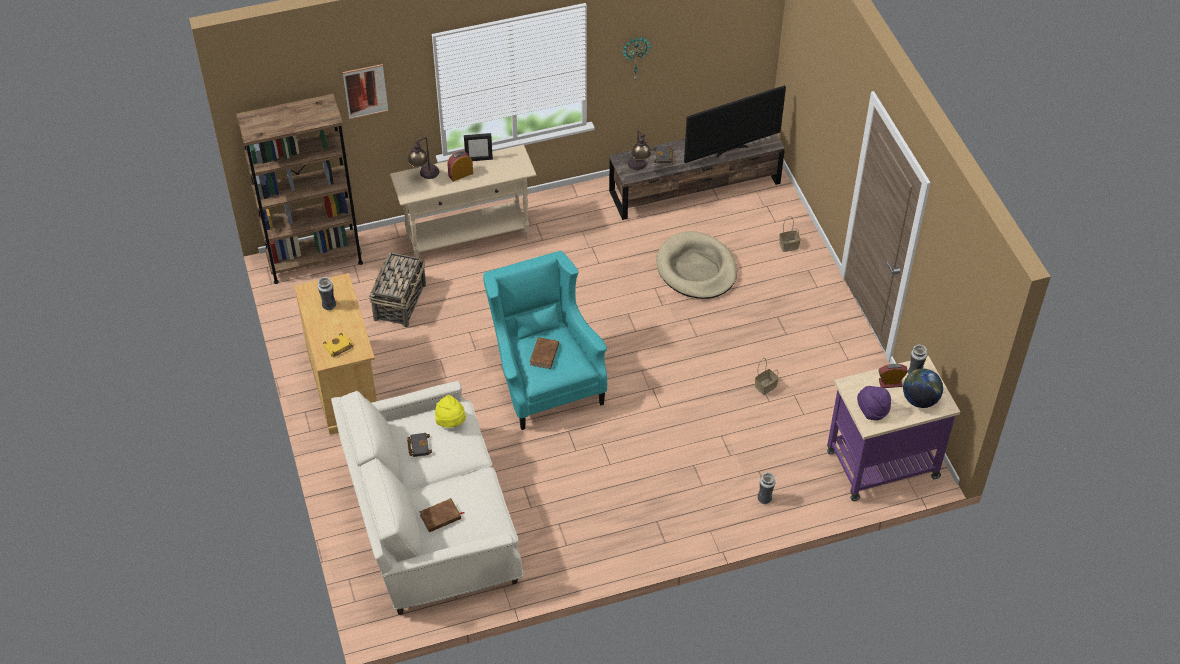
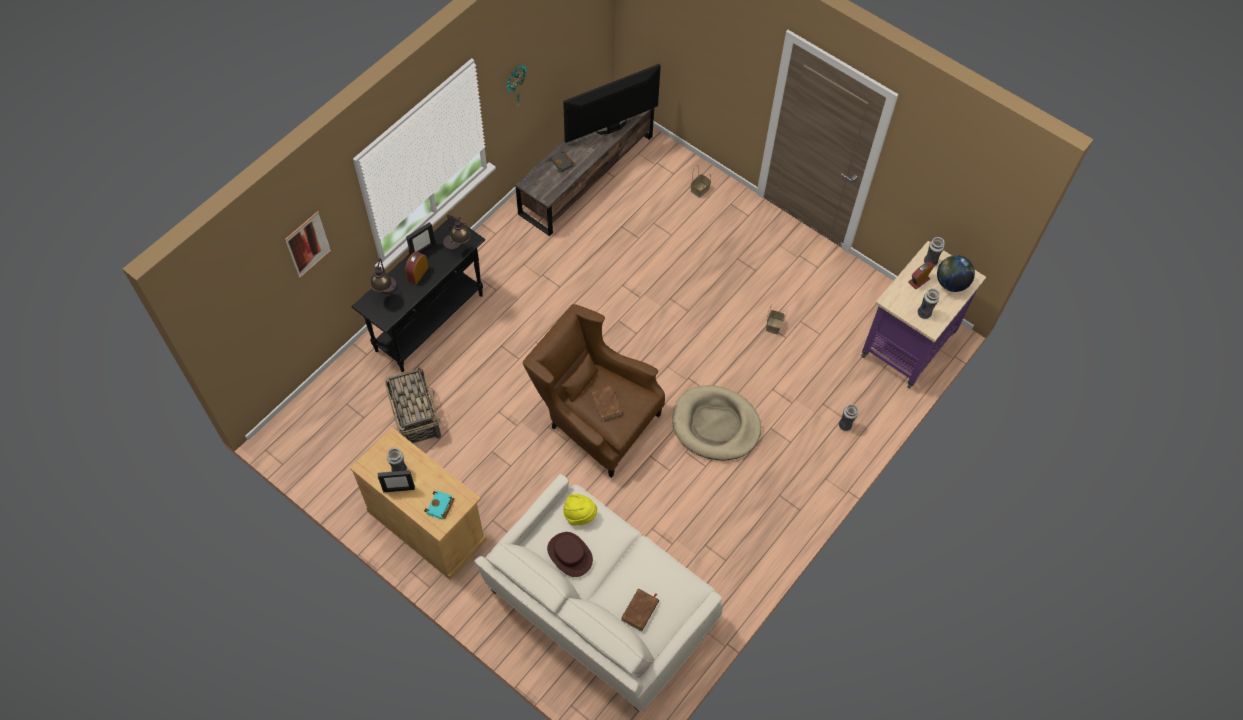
camera: 35 degrees left, 10 degrees up
(315, 259) = (305, 418): brown bookcase -> none
(318, 318) = (399, 488): none -> picture frame
(338, 347) = (440, 507): yellow book -> turquoise book
(418, 446) = (569, 555): black book -> brown hat
(468, 238) = (430, 322): beige console table -> black console table
(544, 379) = (595, 419): turquoise armchair -> brown armchair
(638, 168) = (549, 185): table lamp -> table lamp (458, 248)
(696, 269) = (643, 249): beige dog bed -> beige dog bed (715, 425)
(731, 149) = (612, 128): television -> television turned 150 degrees counterclockwise
(872, 411) = (924, 313): purple hat -> vase

